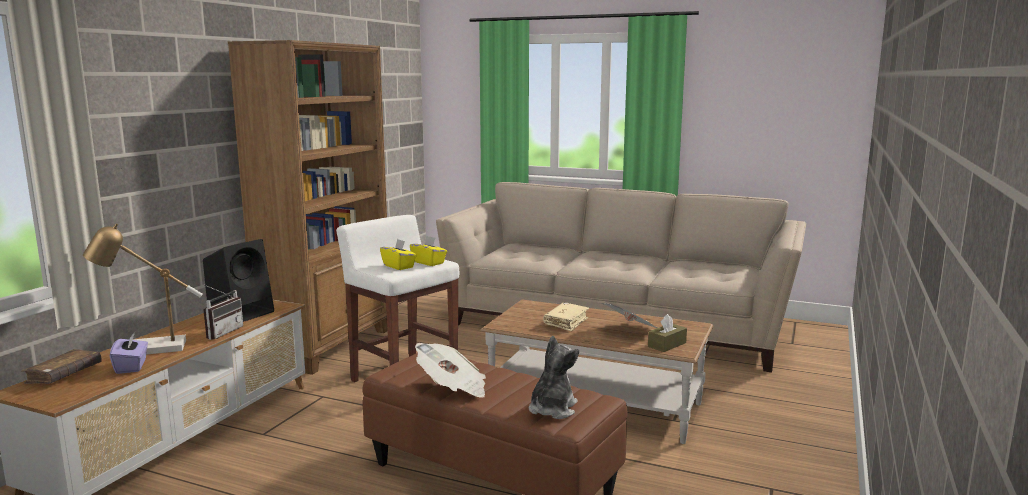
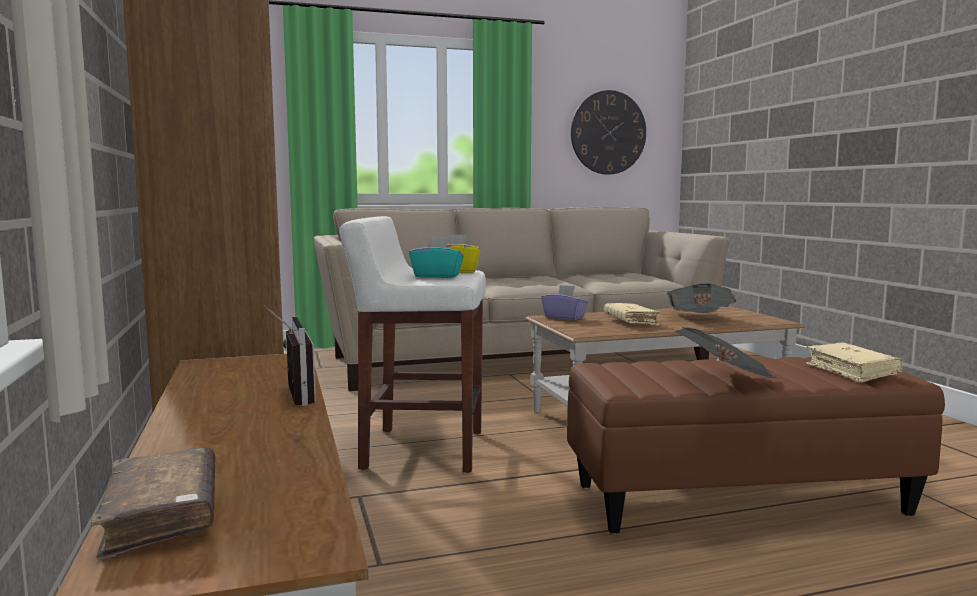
camera: 40 degrees left, 5 degrees down
(132, 366) = (278, 465): purple tissue box -> purple tissue box (564, 317)
(147, 349) = (224, 441): table lamp -> none
(242, 313) = (245, 374): black speaker -> none
(399, 266) = (437, 276): yellow tissue box -> turquoise tissue box
(552, 409) = (851, 372): plush toy -> beige book
(667, 345) = (754, 320): brown tissue box -> none
(775, 116) = (608, 132): none -> wall clock

